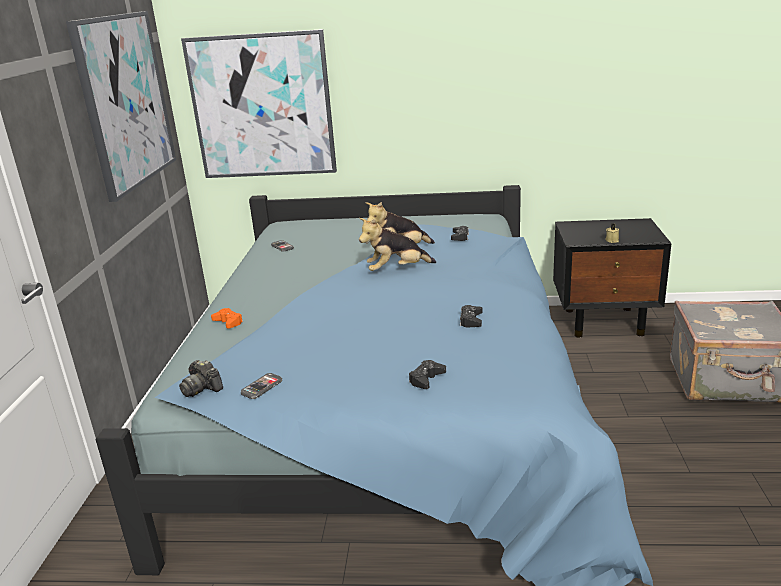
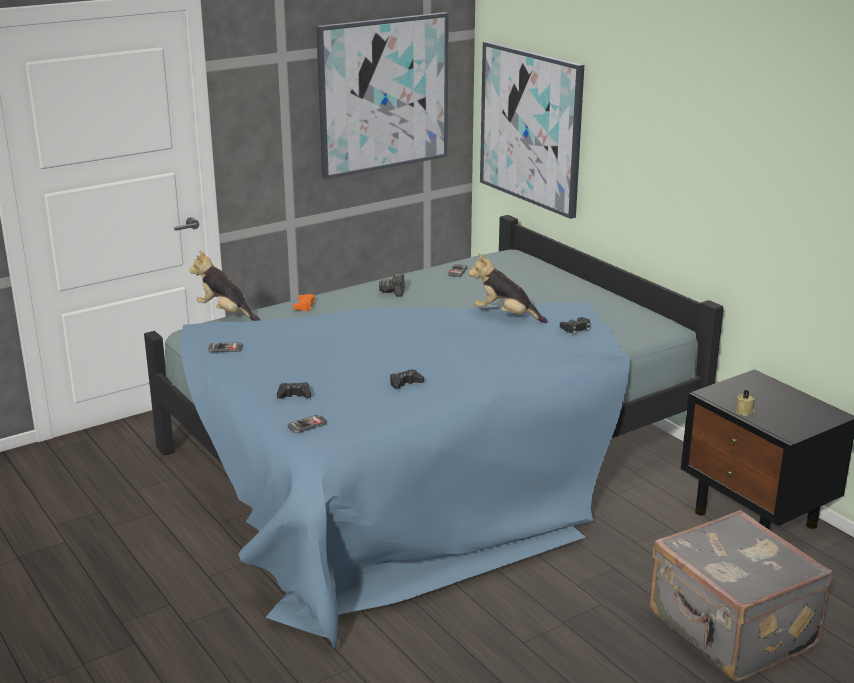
camera: 50 degrees right, 0 degrees up
(202, 388) = (205, 332): camera -> camera (394, 291)
(396, 270) = (468, 328): plush toy -> plush toy (226, 313)
(502, 390) = (307, 425): none -> phone

